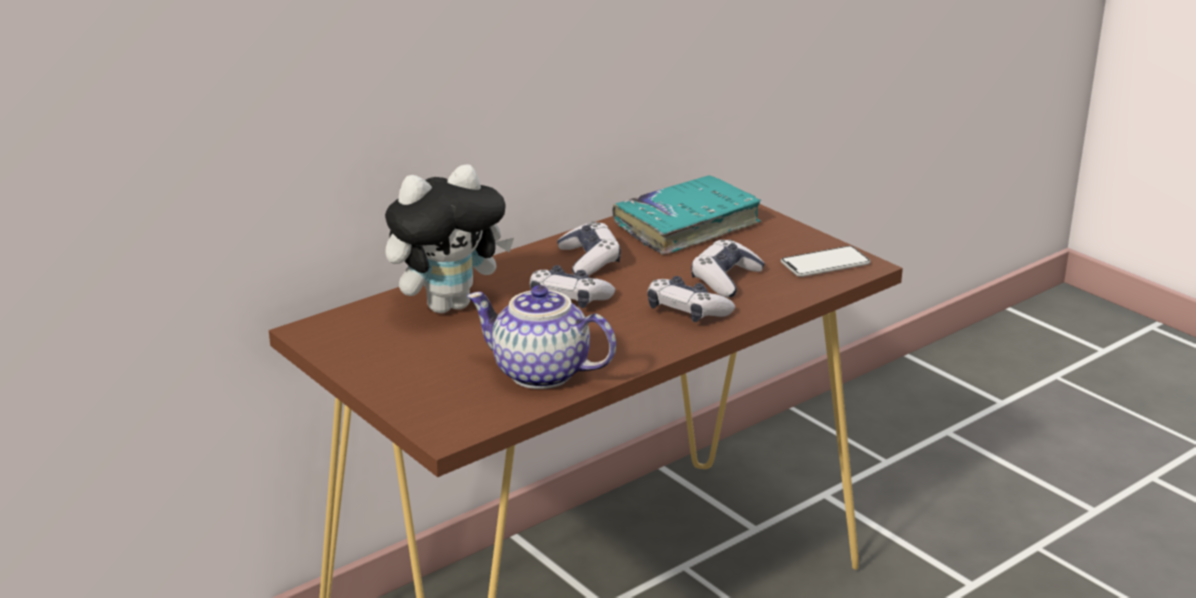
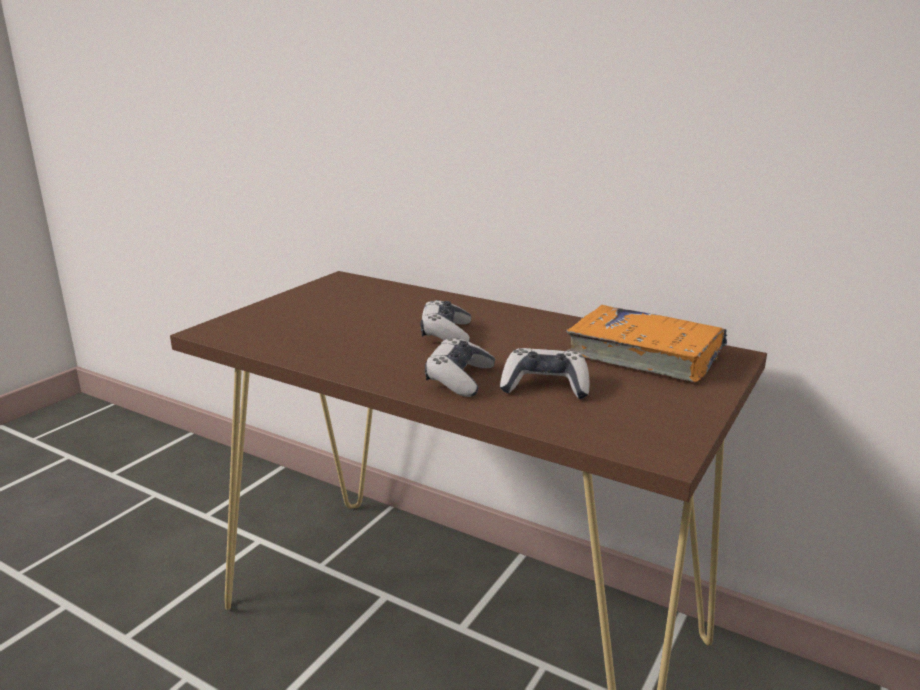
camera: 70 degrees right, 5 degrees down
(449, 305) = (405, 302): plush toy -> none
(539, 374) = (308, 343): teapot -> none
(589, 260) = (526, 330): game controller -> none
(687, 226) = (644, 355): turquoise book -> orange book
(825, 263) = (640, 431): phone -> none

